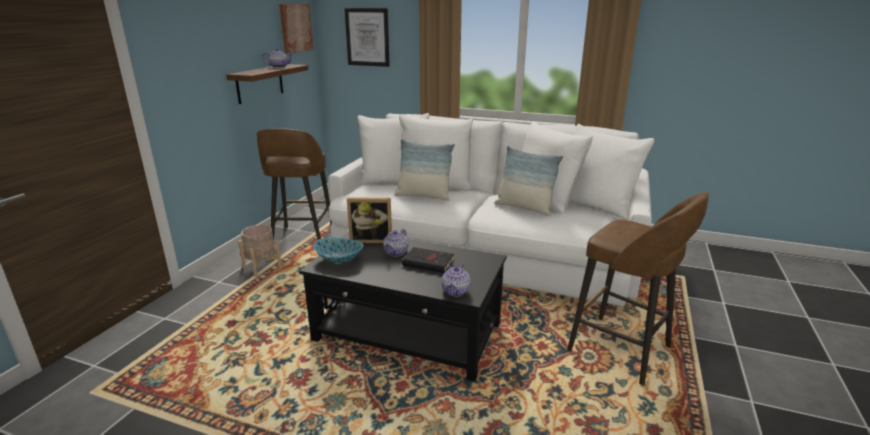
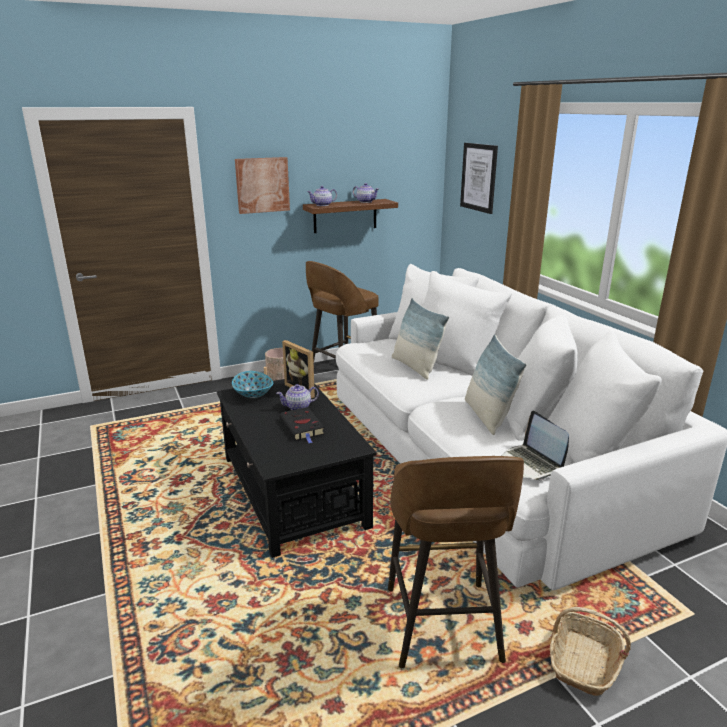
camera: 45 degrees right, 0 degrees up
(295, 28) = (407, 162): picture -> picture (262, 185)
(456, 291) = (274, 458): teapot -> teapot (322, 205)
(593, 222) = (530, 464): none -> laptop
(691, 324) = (583, 663): none -> basket

